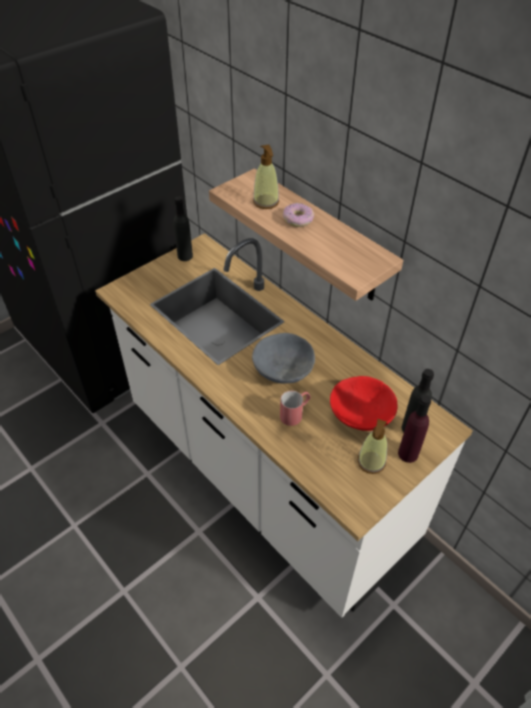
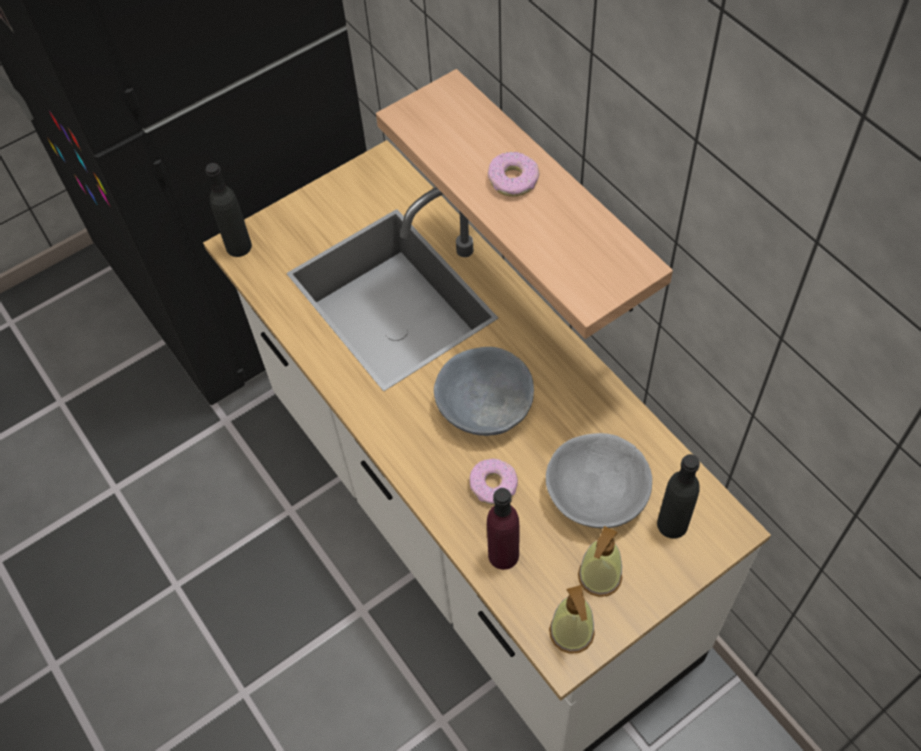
camera: 10 degrees right, 10 degrees up
(185, 256) = (351, 184): black bottle -> black bottle (238, 246)
(266, 202) = (466, 142): soap dispenser -> soap dispenser (571, 633)
(295, 413) = (493, 485): red mug -> donut
(360, 414) = (596, 494): red bowl -> grey bowl
(408, 454) = (659, 567): purple bottle -> purple bottle (503, 555)

